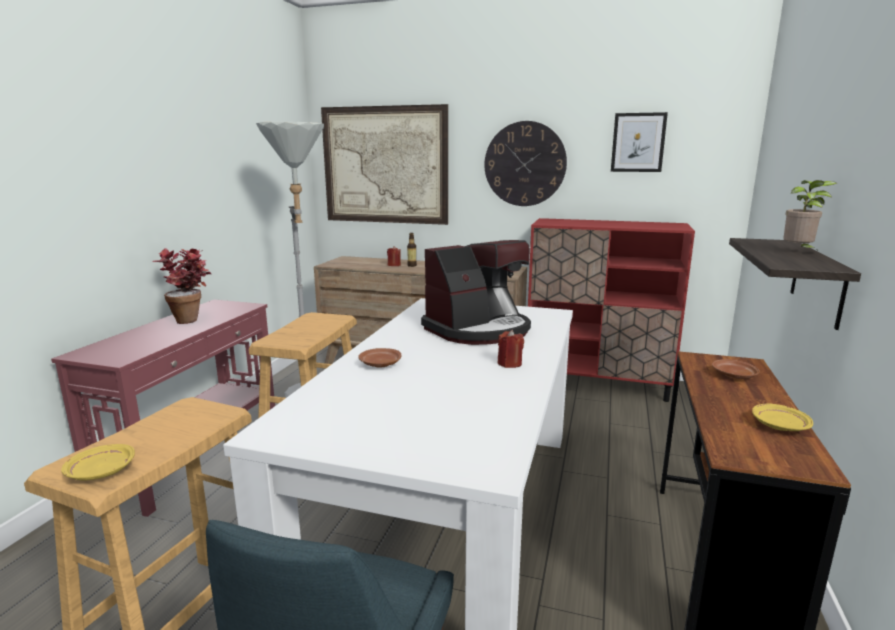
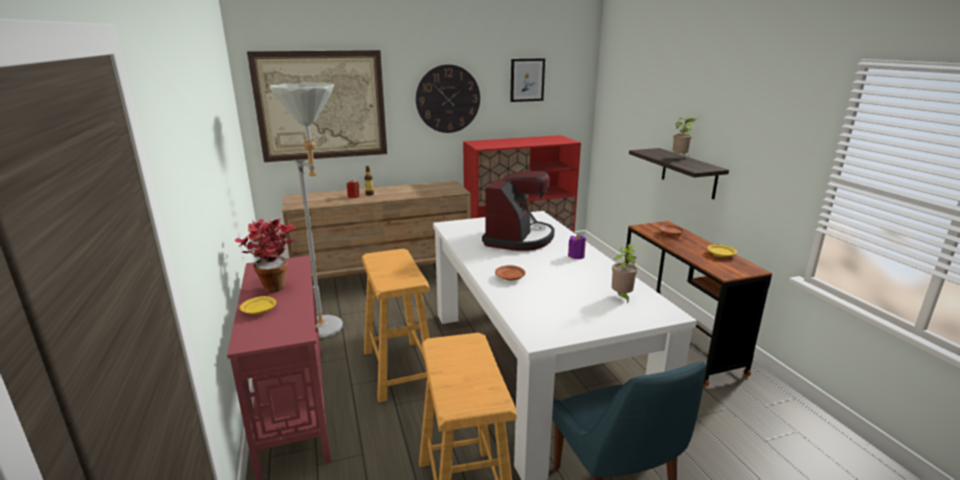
camera: 35 degrees left, 5 degrees up
(100, 472) = (482, 397): yellow plate -> yellow plate (259, 311)
(467, 425) = (621, 297): none -> potted plant
(509, 363) = (576, 256): red candle -> purple candle

